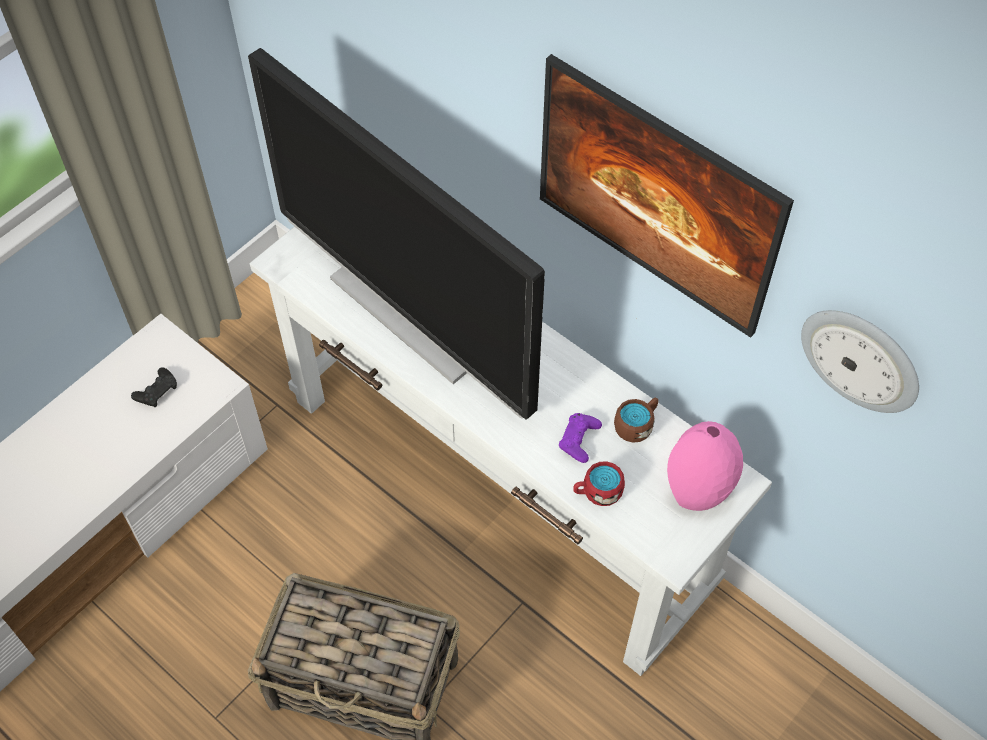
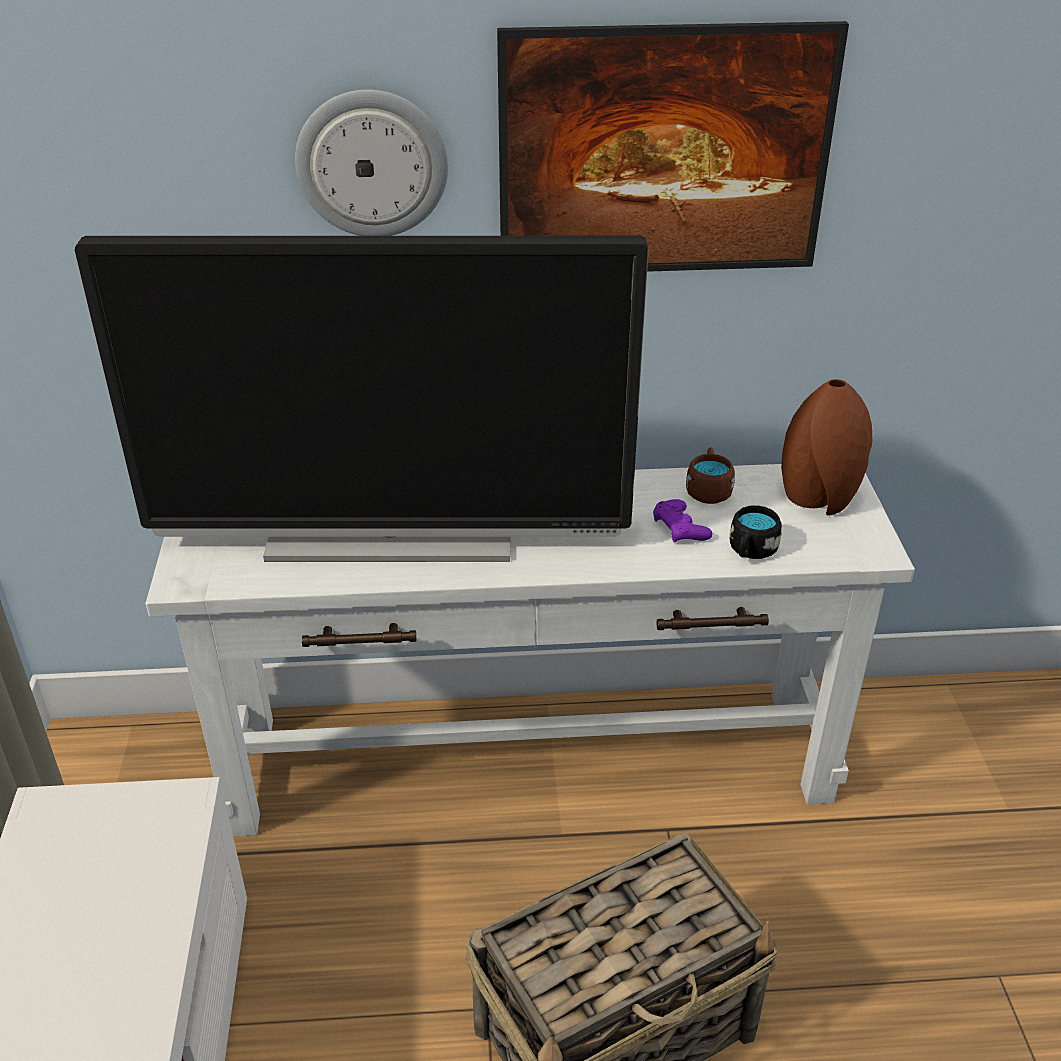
camera: 45 degrees left, 20 degrees down
(156, 391) = (103, 862): black game controller -> none
(597, 492) = (750, 551): red mug -> black mug
(697, 490) = (819, 499): pink vase -> brown vase
(861, 359) = (943, 194): wall clock -> wall clock (372, 163)

